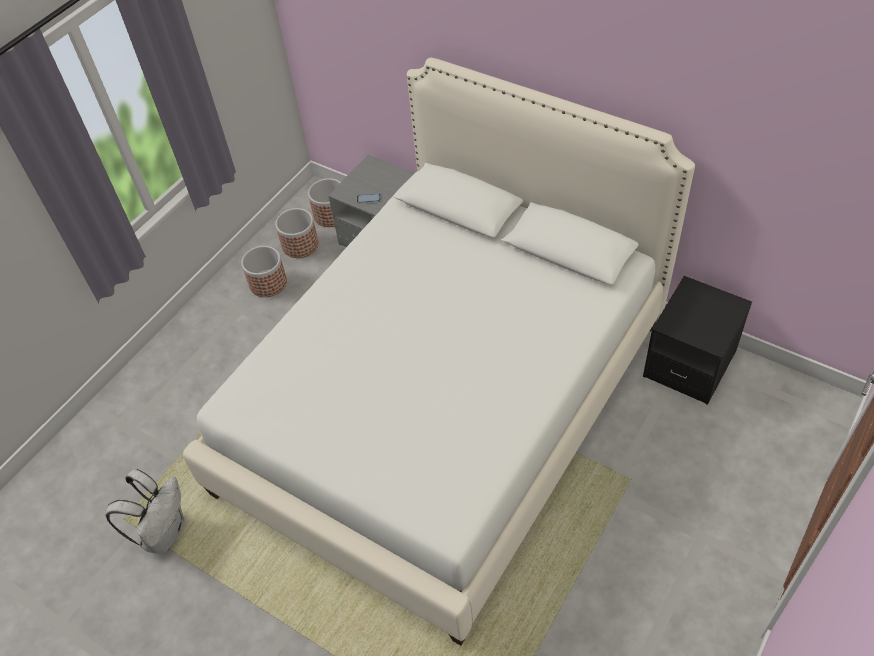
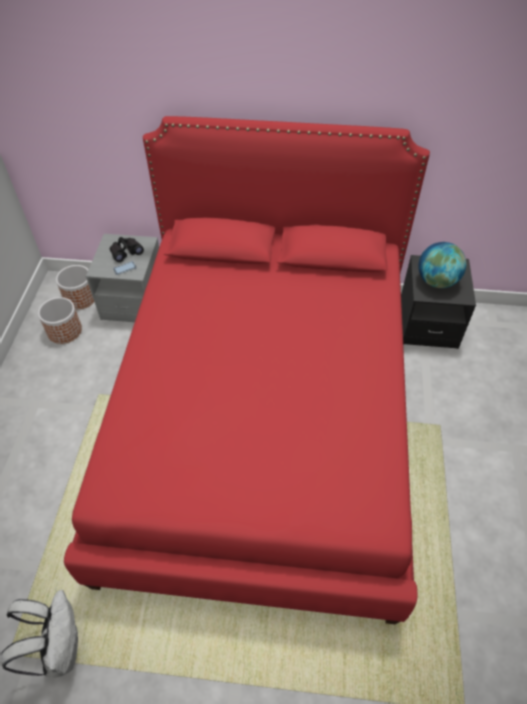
camera: 30 degrees left, 0 degrees up
(268, 283) = (50, 372): planter -> none
(379, 181) = (126, 252): none -> black binoculars
(445, 404) = (264, 420): white bed -> red bed
(694, 315) = (437, 281): none -> globe

